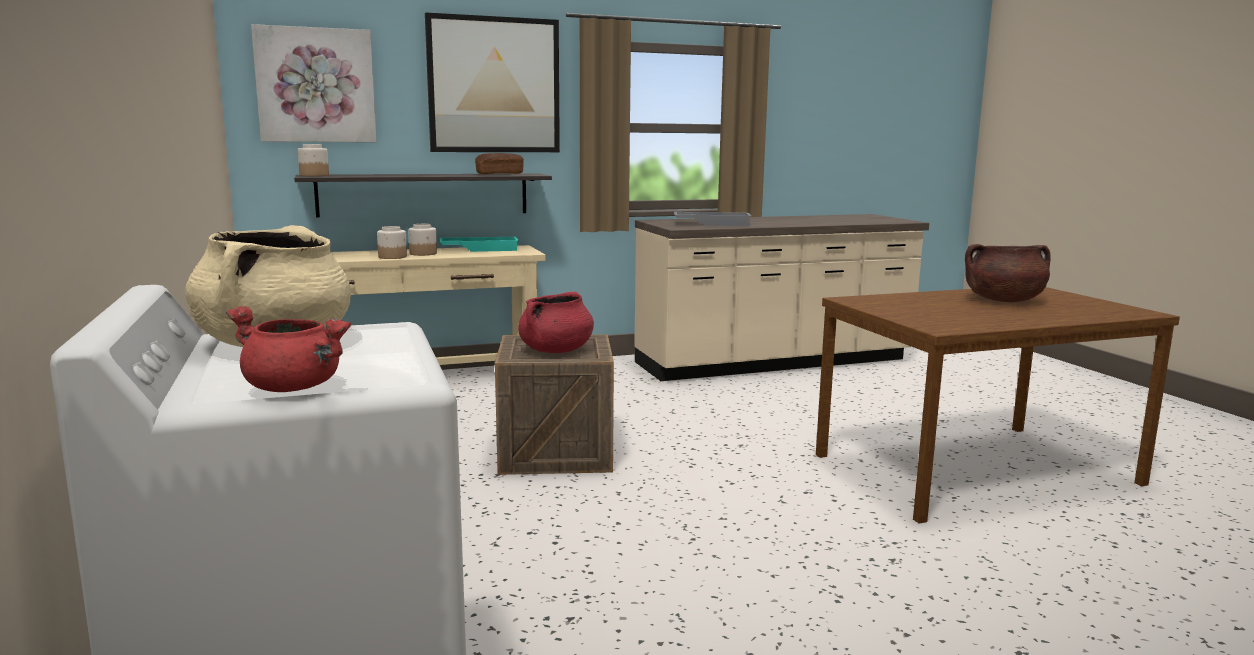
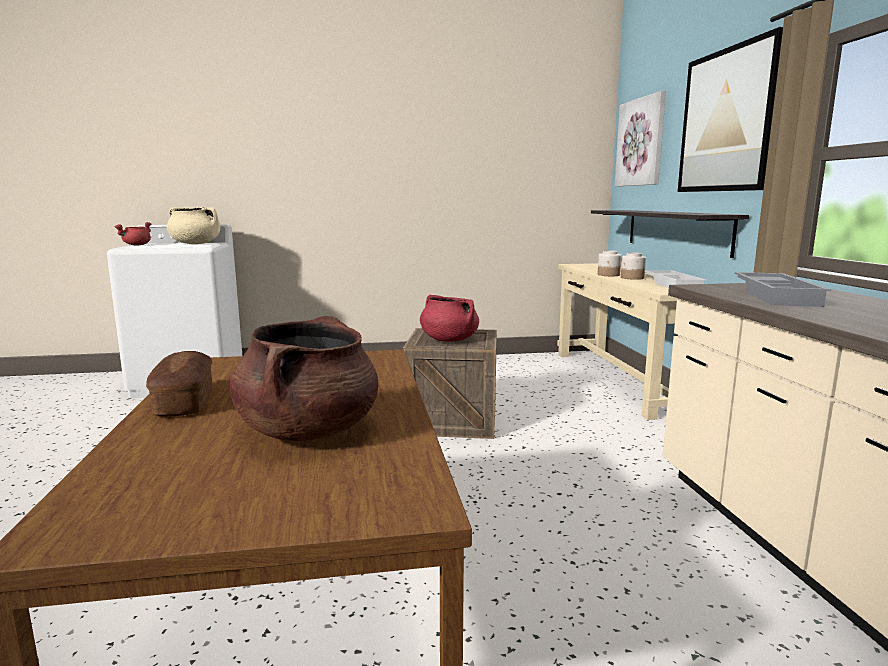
camera: 100 degrees right, 0 degrees up
(313, 175) = (615, 210): jar -> none
(480, 249) = (674, 284): turquoise tray -> white tray
(499, 174) = (704, 213): bread -> bread (184, 401)

